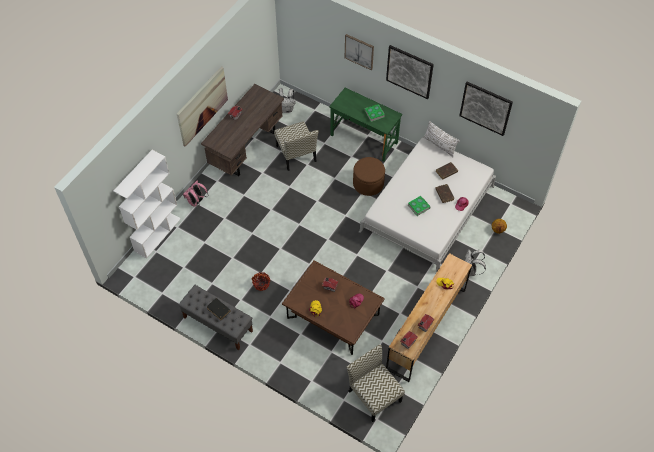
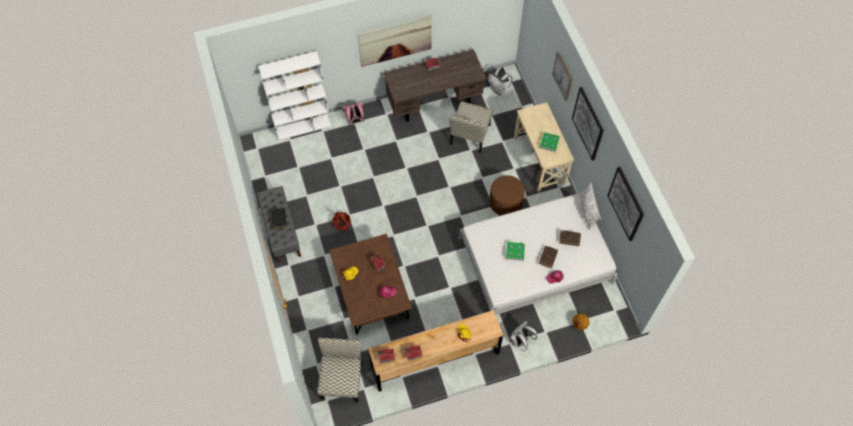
camera: 40 degrees right, 5 degrees up
(364, 139) = (539, 161): green desk -> beige desk

